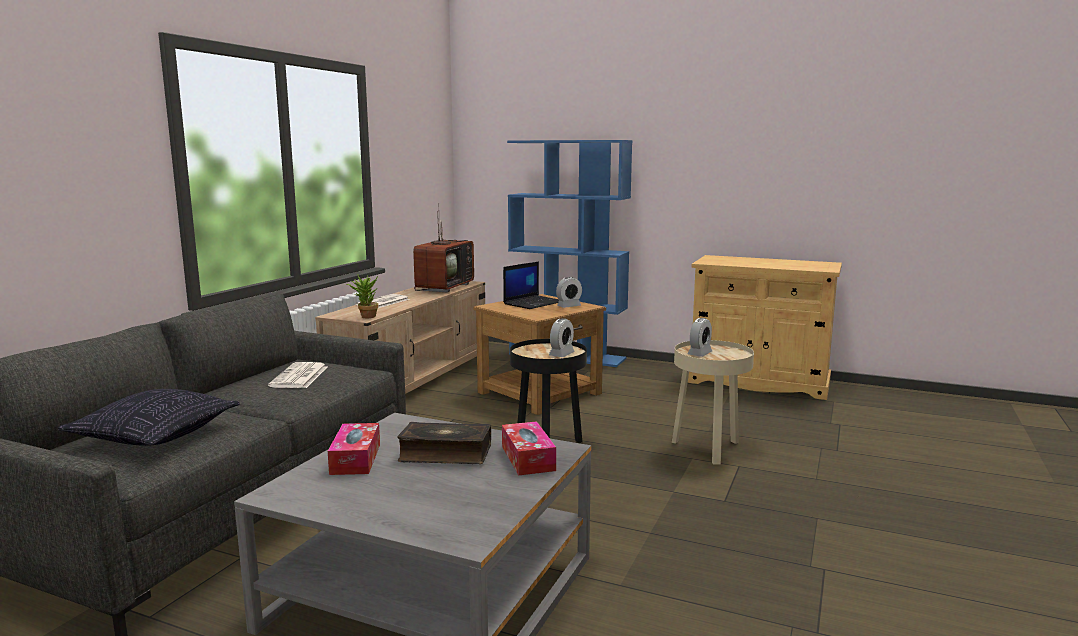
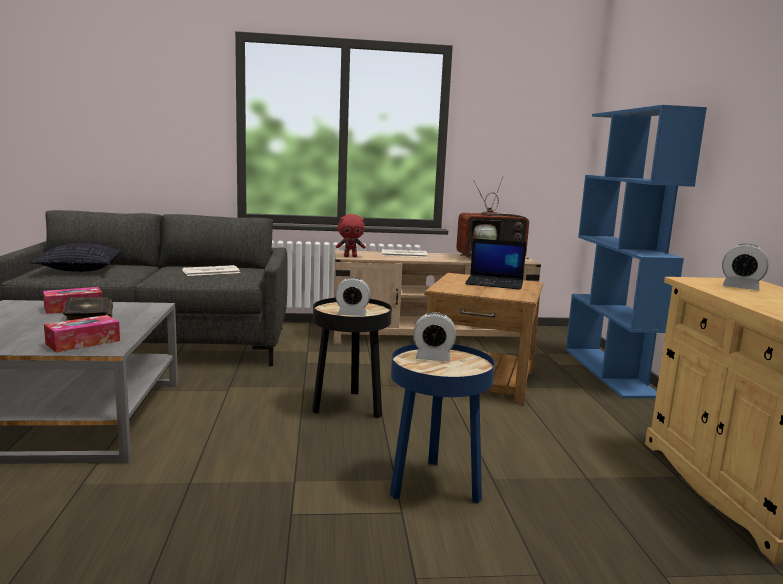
camera: 60 degrees right, 0 degrees up
(365, 317) = (350, 256): potted plant -> red plush toy
(569, 306) = (506, 292): alarm clock -> alarm clock (740, 288)
(708, 448) = (435, 485): beige side table -> blue side table

